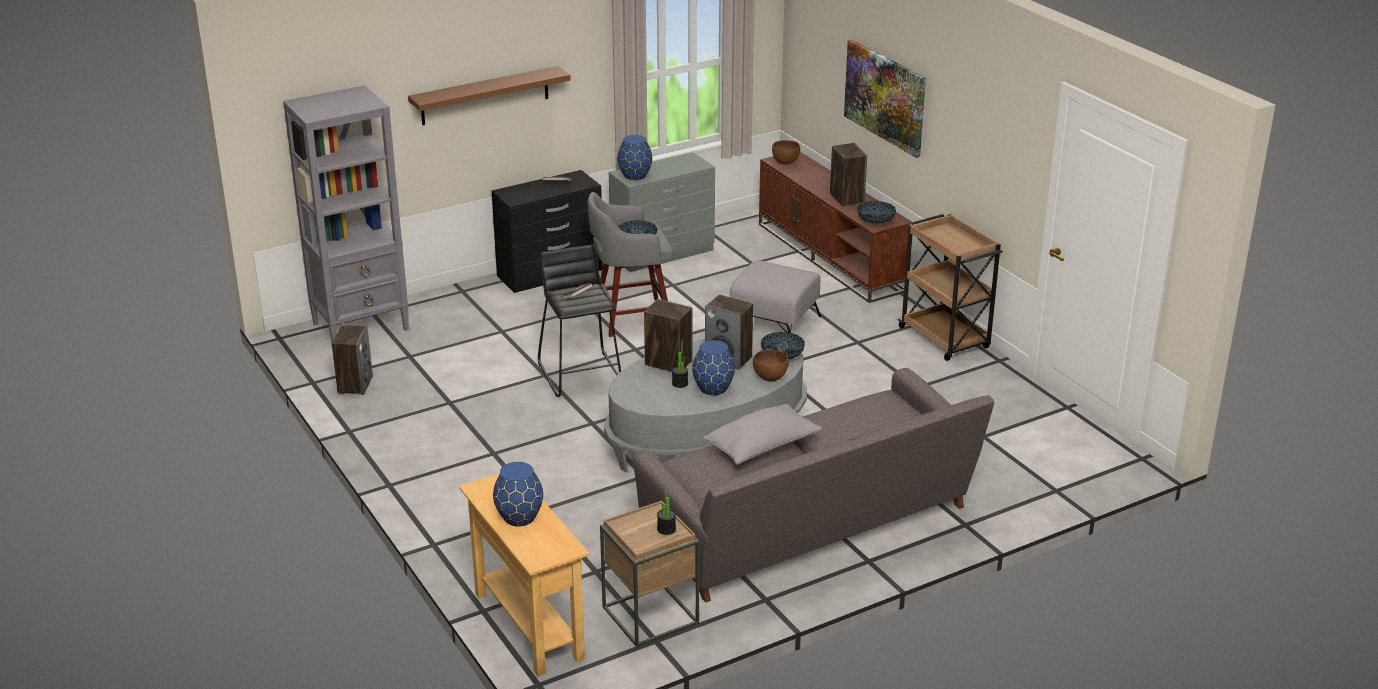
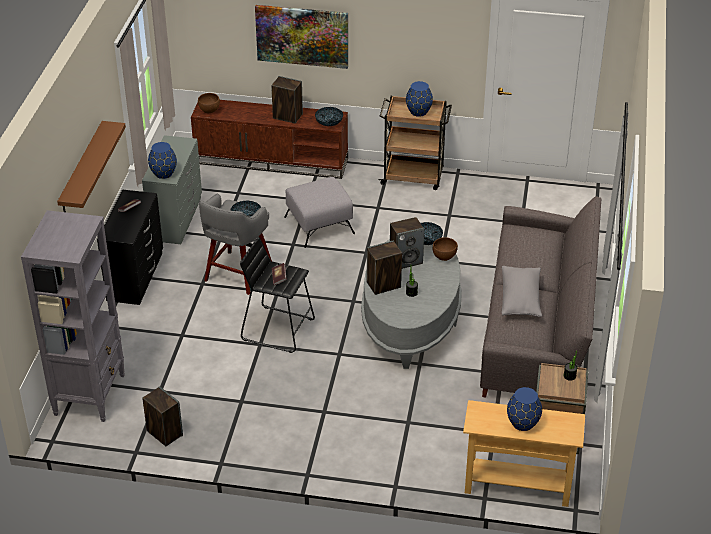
camera: 50 degrees left, 10 degrees up
(712, 388) = (431, 284): blue vase -> blue vase (418, 112)

